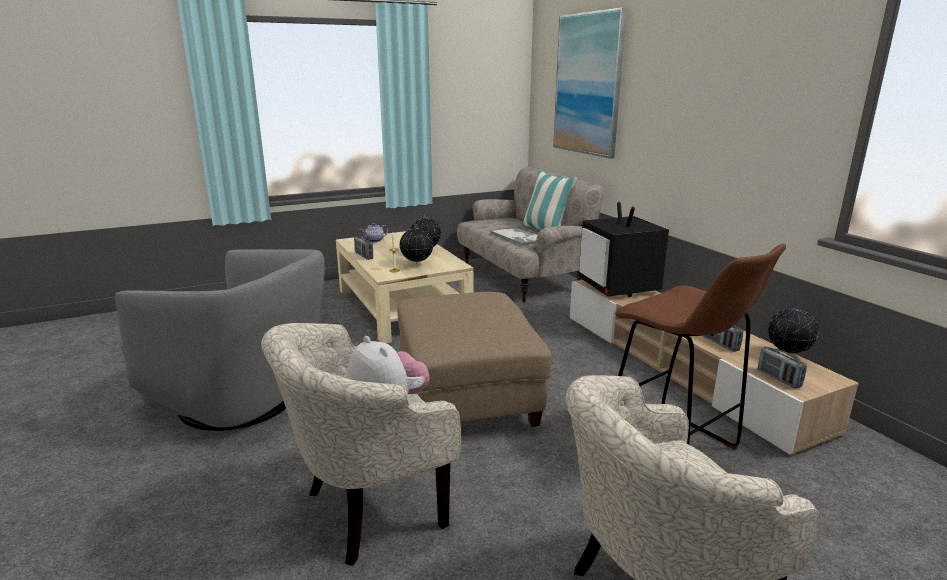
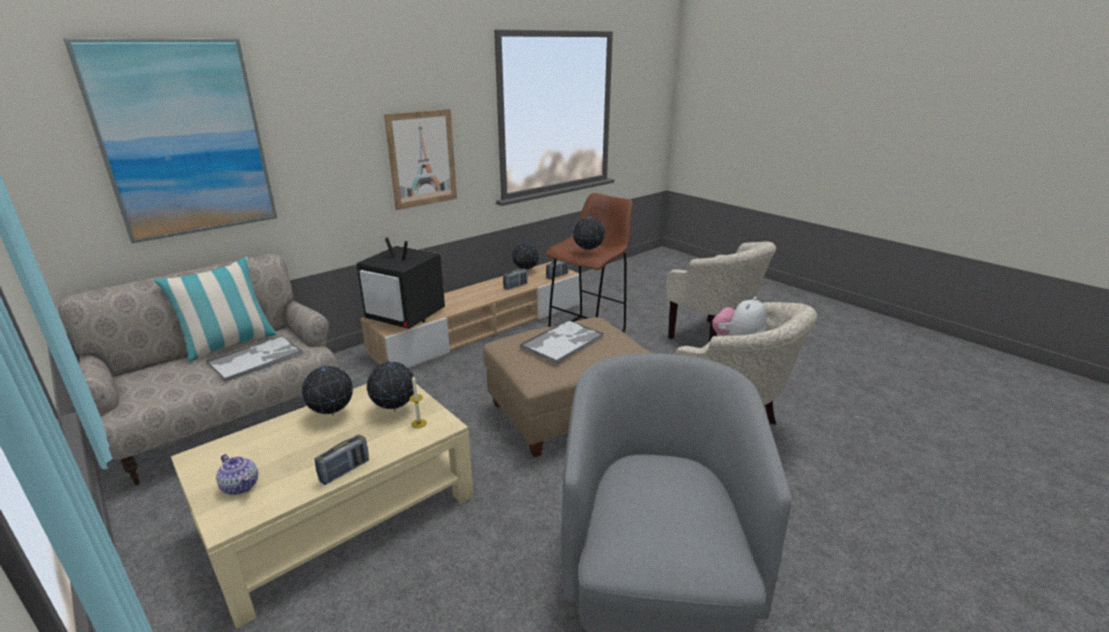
camera: 105 degrees left, 5 degrees up
(470, 312) = (563, 342): none -> tray
(619, 288) = (407, 316): television -> television turned 60 degrees clockwise
(666, 306) = (588, 253): none -> globe
(735, 141) = (422, 159): none -> picture

